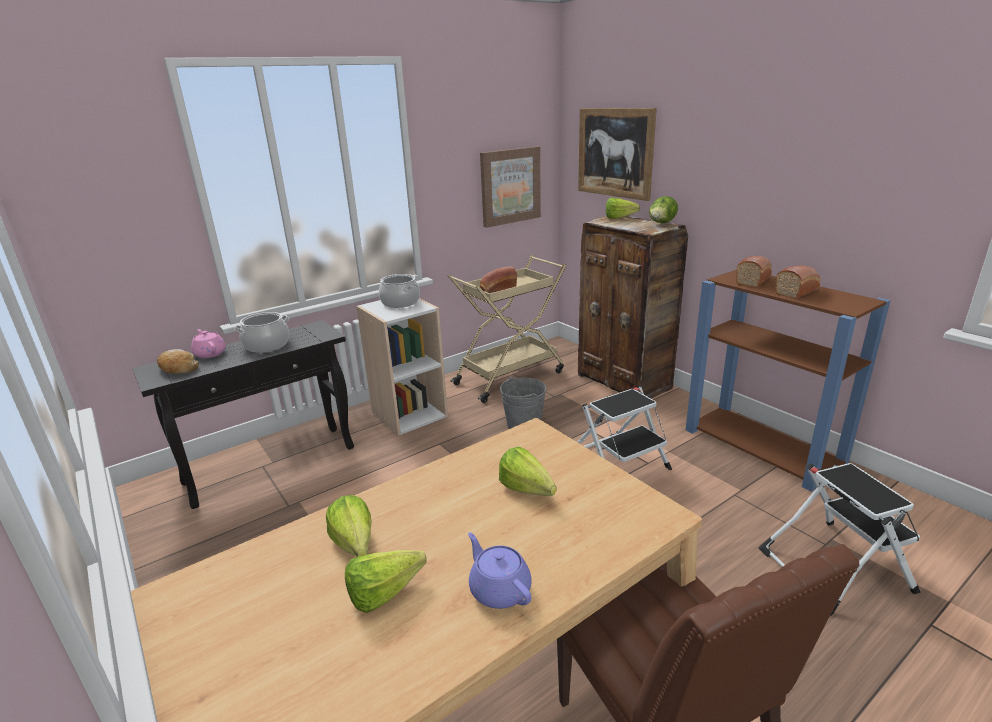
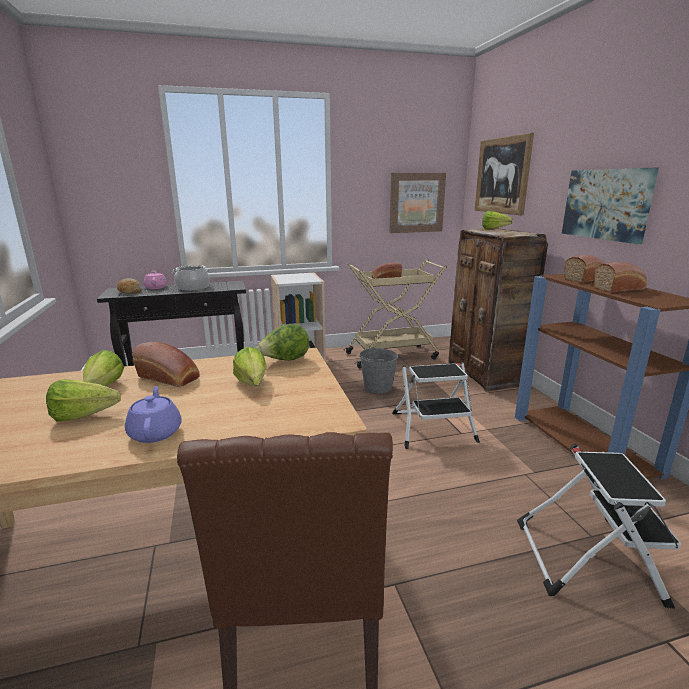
camera: 20 degrees right, 5 degrees down
(400, 302) = (301, 276): cooking pot -> none
(420, 506) = (170, 378): none -> bread
(661, 224) = (524, 232): lettuce -> lettuce (284, 360)
(758, 196) = (606, 204): none -> picture

